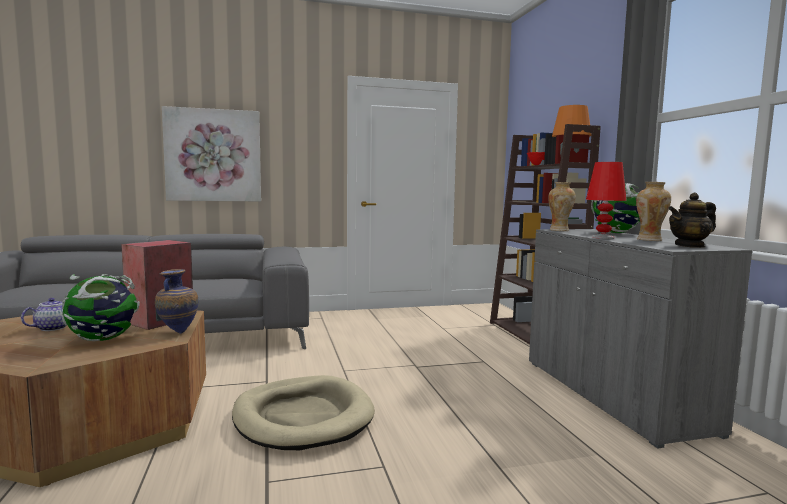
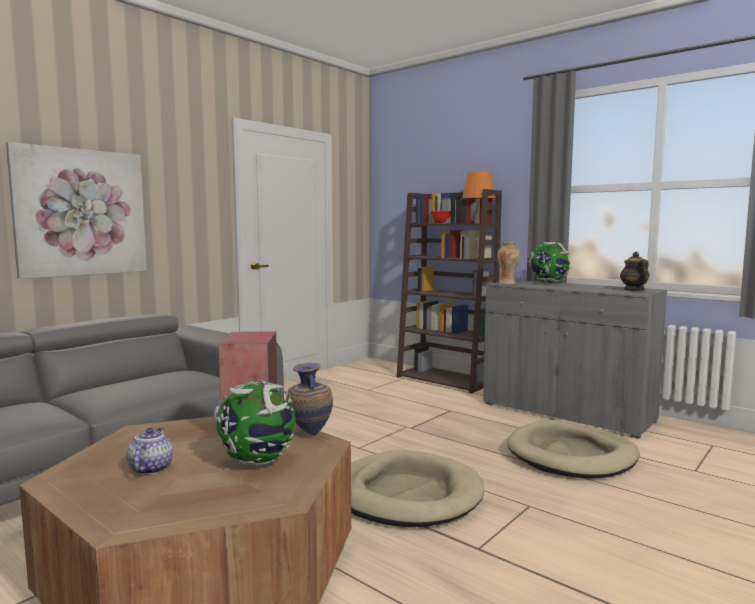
camera: 35 degrees left, 0 degrees up
(528, 437) = (572, 455): none -> beige dog bed
(603, 237) = (563, 287): red table lamp -> none
(650, 240) = (595, 287): vase -> none
(690, 246) = (633, 290): teapot -> teapot turned 135 degrees clockwise

